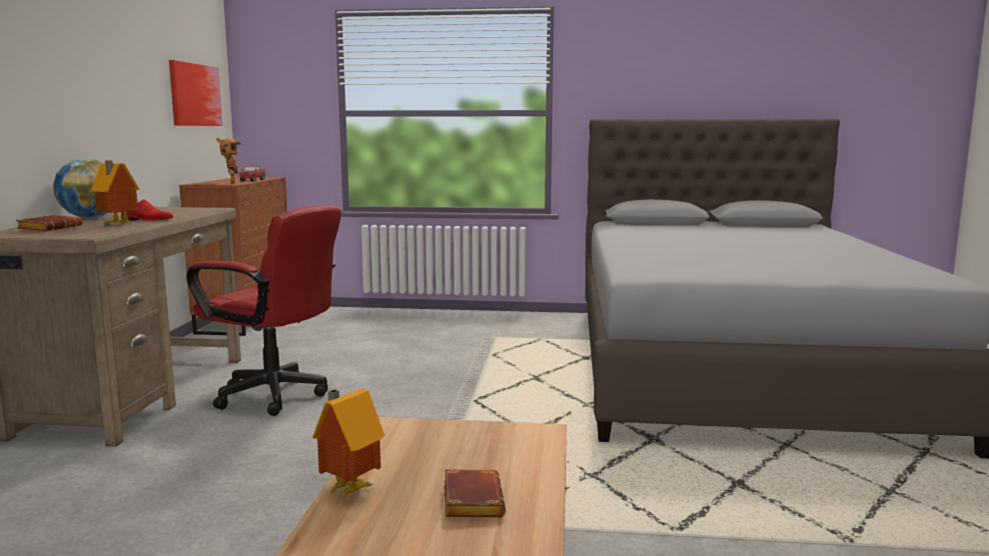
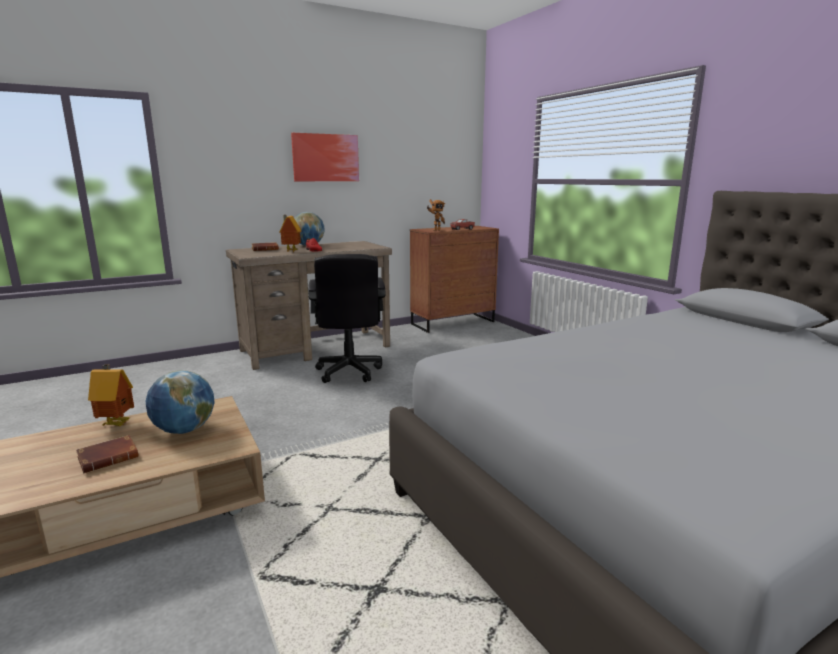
camera: 55 degrees right, 5 degrees up
(195, 95) = (437, 169): picture -> picture (325, 158)
(277, 397) = (349, 374): red office chair -> black office chair
(448, 451) = (184, 430): none -> globe

